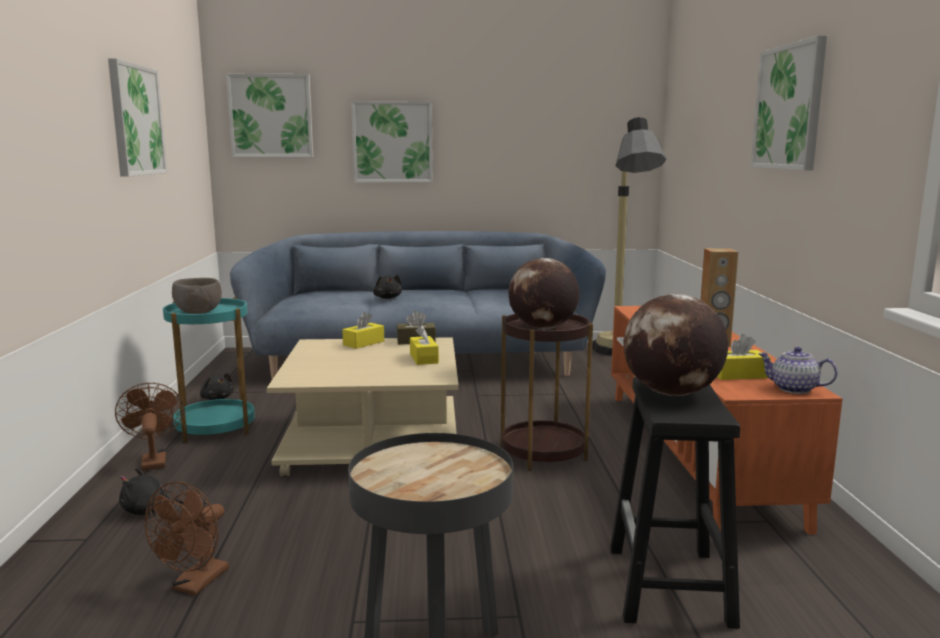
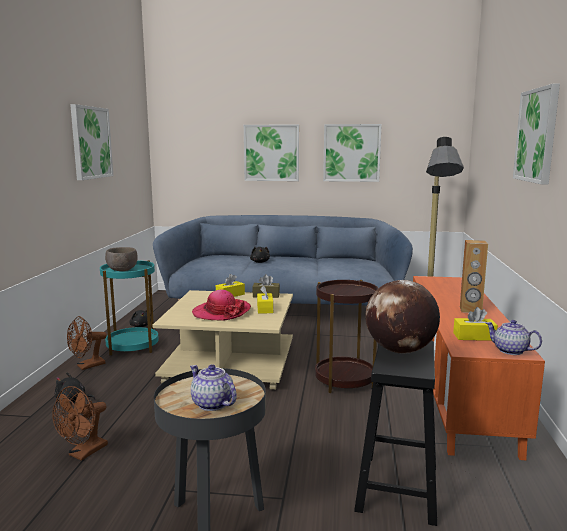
camera: 10 degrees right, 0 degrees up
(153, 460) = (87, 366): brown fan -> brown fan turned 120 degrees counterclockwise
(271, 116) = (190, 135): picture -> picture (351, 153)
(362, 366) = (221, 312): none -> hat
(439, 481) = (211, 404): none -> teapot
(542, 328) = (343, 293): globe -> none

